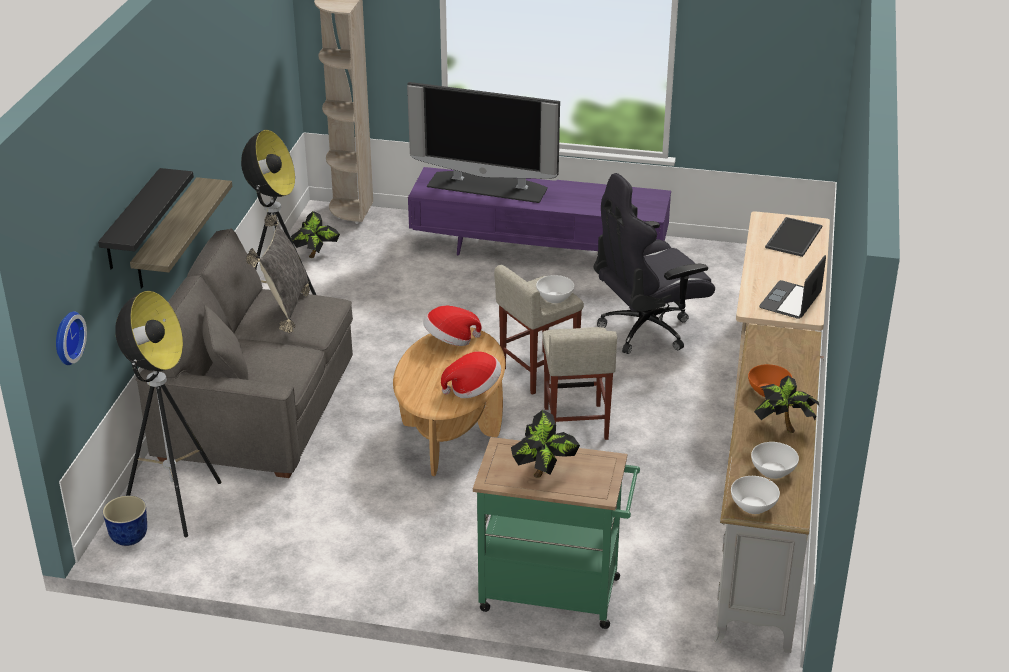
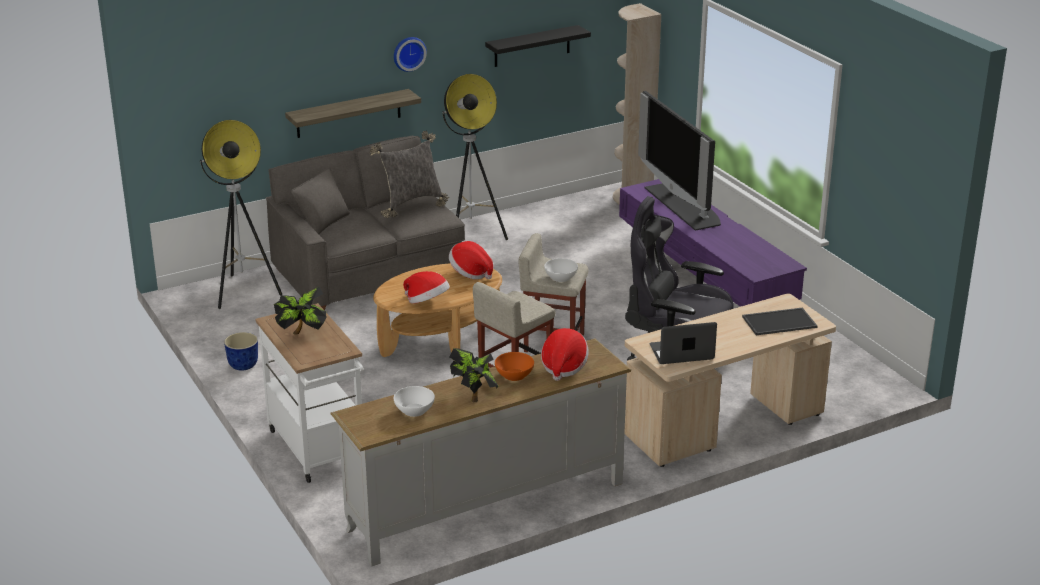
camera: 50 degrees right, 5 degrees down
(66, 337) = (180, 129): wall clock -> wall clock (408, 53)
(128, 538) = (197, 293): planter -> planter (242, 366)
(132, 220) = (297, 84): black shelf -> black shelf (532, 46)
(316, 254) = (562, 212): potted plant -> none
(554, 595) = (318, 450): green cart -> white cart
(753, 505) = (362, 417): white bowl -> none
(782, 360) = (563, 366): none -> hat

